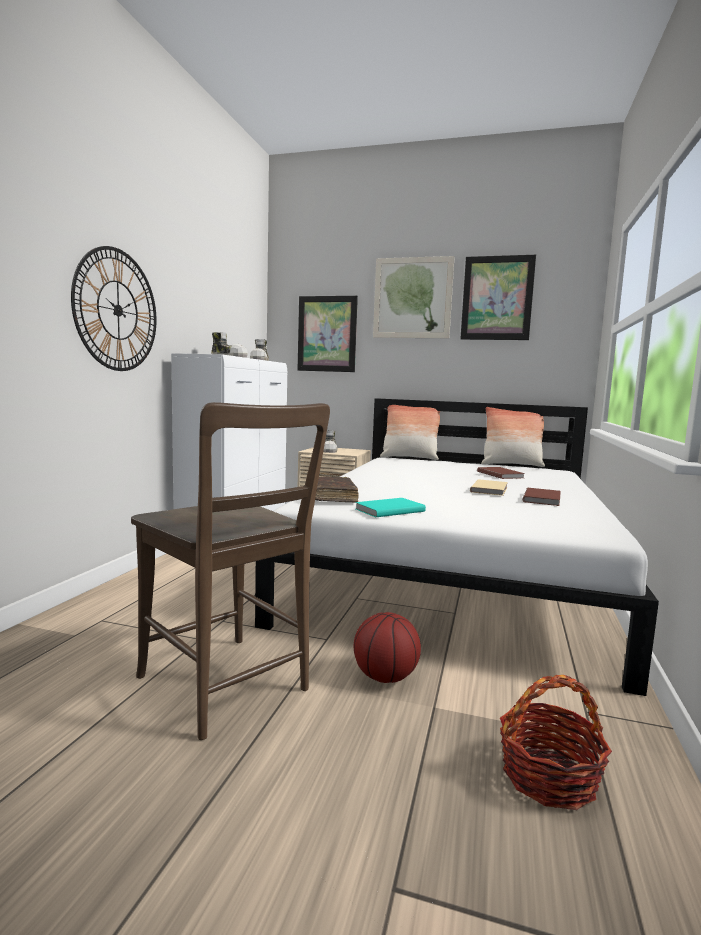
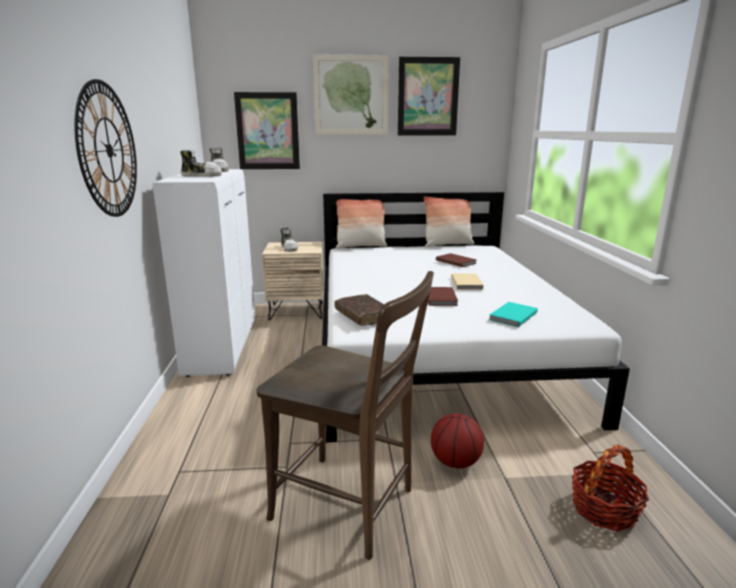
camera: 20 degrees left, 10 degrees up
(388, 510) = (423, 325): turquoise book -> turquoise book (511, 316)
(543, 499) = (512, 288): brown book -> brown book (441, 298)

